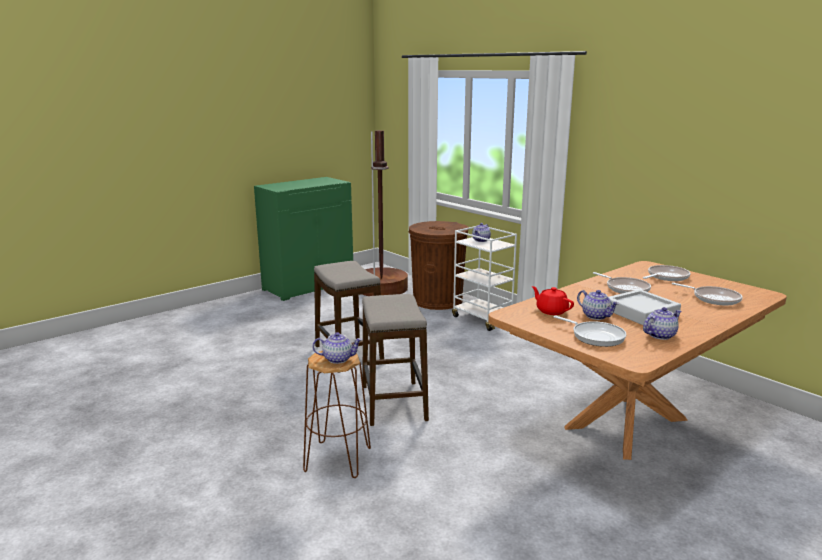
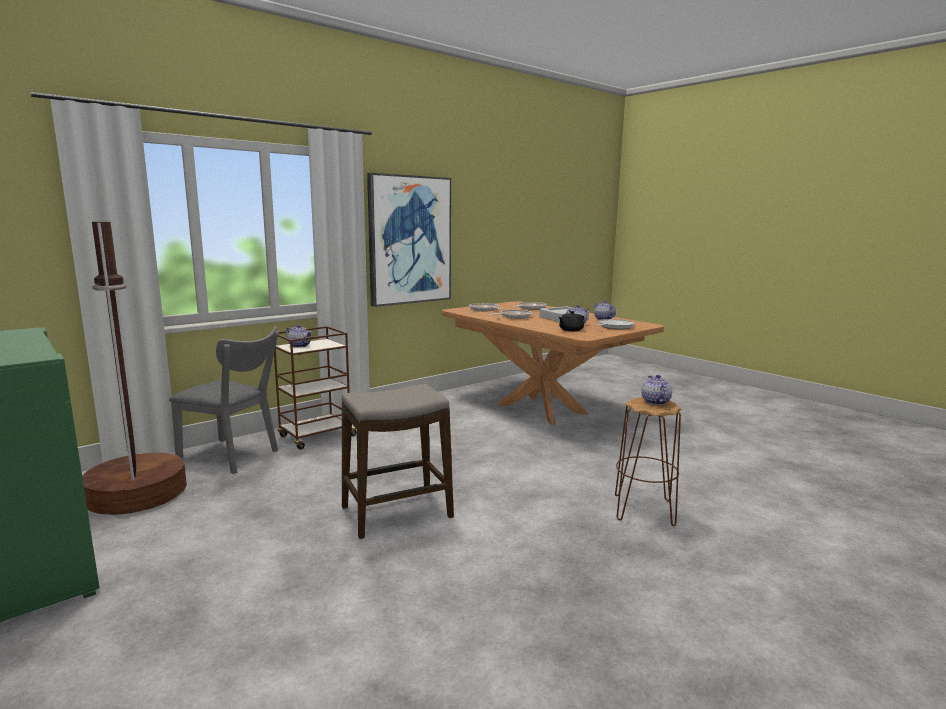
camera: 90 degrees left, 5 degrees down
(394, 403) = (526, 484): stool -> none
(437, 301) = (233, 456): brown trash can -> grey chair
(482, 318) = (316, 436): white cart -> brown cart
(551, 311) = (570, 330): red teapot -> black teapot
(633, 170) = (409, 240): none -> picture

